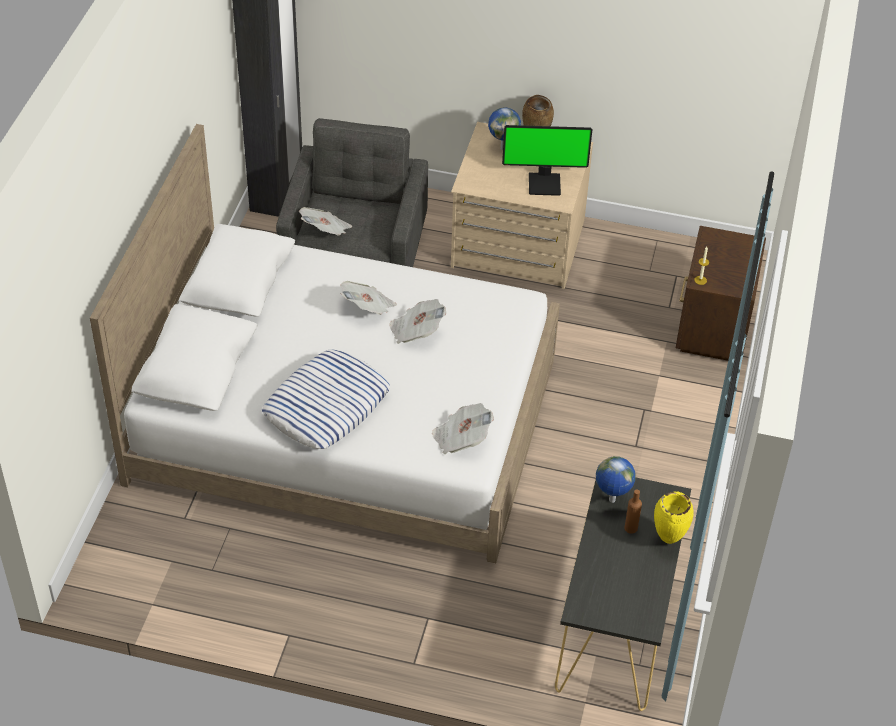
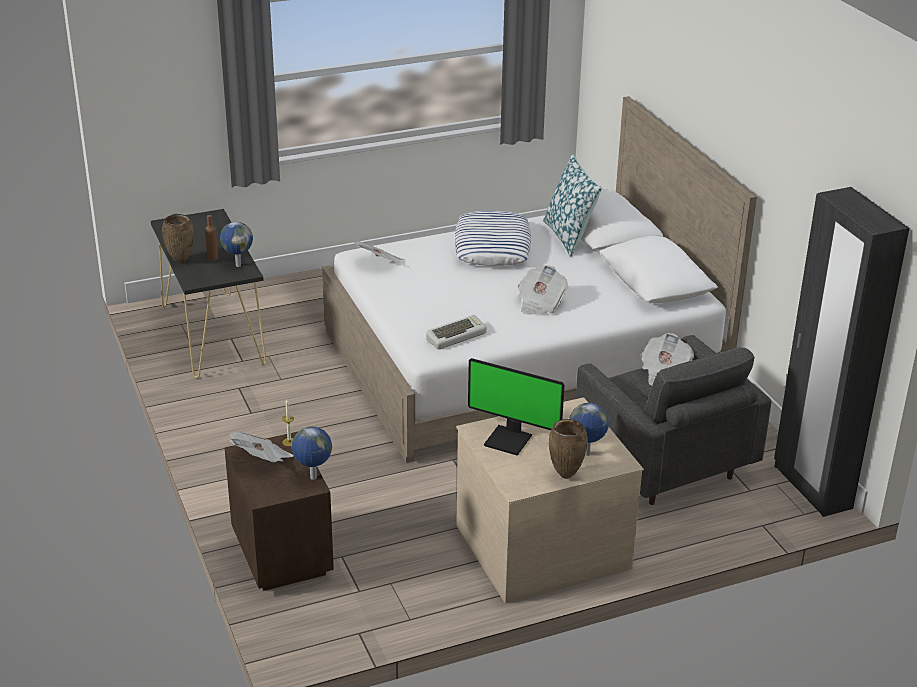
camera: 145 degrees right, 15 degrees down
(238, 379) = (569, 237): none -> pillow
(416, 331) = (486, 304): newspaper -> newspaper (262, 460)
(479, 308) = (456, 336): none -> keyboard
(545, 183) = (509, 440): monitor -> monitor turned 120 degrees counterclockwise
(668, 539) = (181, 261): yellow vase -> brown vase
(704, 241) = (313, 478): none -> globe

